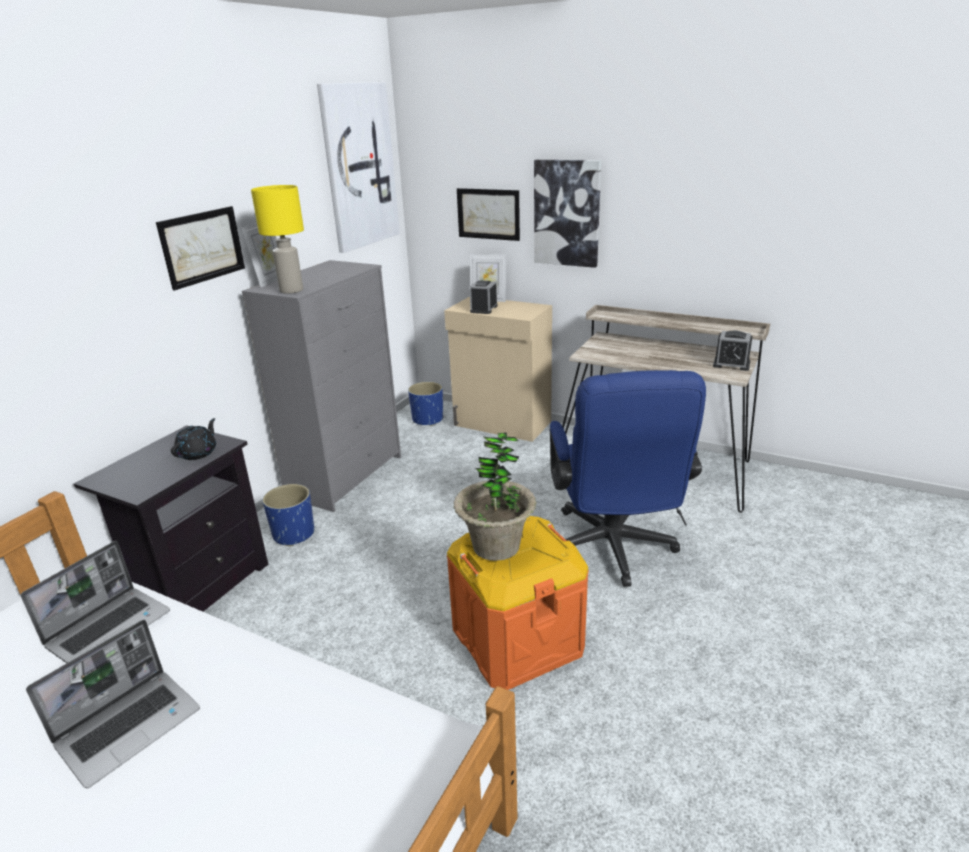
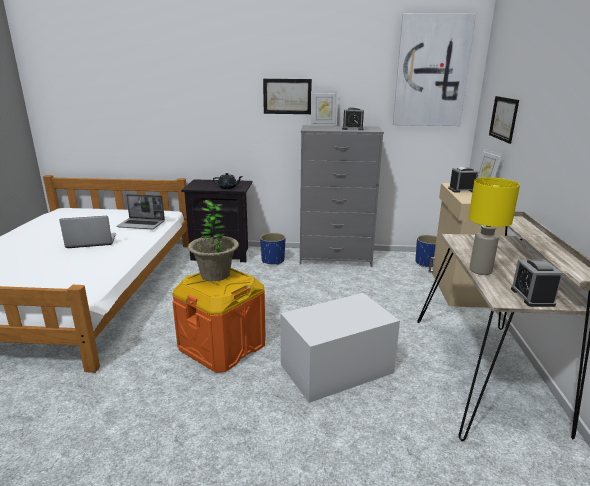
camera: 65 degrees right, 5 degrees down
(130, 726) = (90, 242): laptop -> laptop turned 150 degrees clockwise
(291, 290) = (311, 128): yellow table lamp -> yellow table lamp (480, 270)
(333, 273) = (352, 129): none -> alarm clock
(567, 213) = (535, 123): picture -> none
(613, 551) = (336, 369): blue office chair -> white storage box

